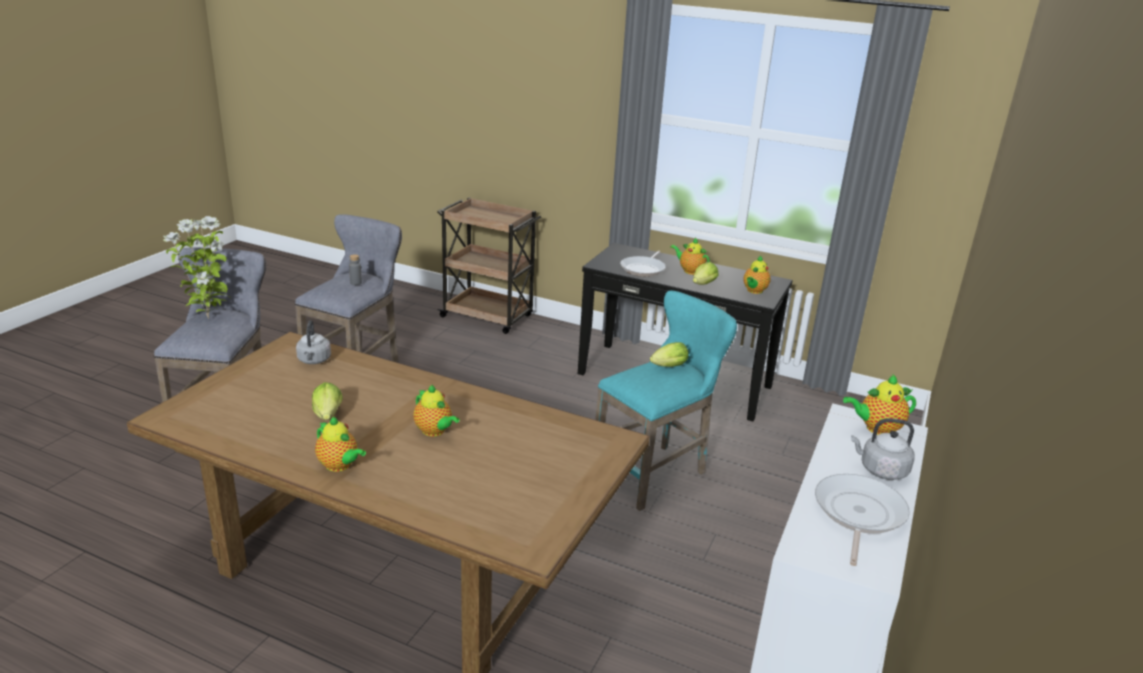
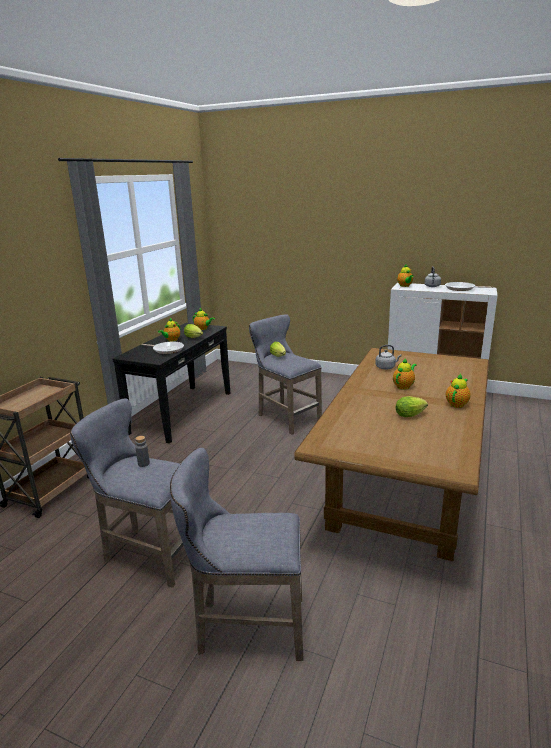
camera: 90 degrees left, 5 degrees down
(209, 317) = (230, 536): potted plant -> none
(314, 360) = (341, 432): grey kettle -> grey kettle (386, 367)
(655, 473) = (285, 417): turquoise stool -> grey stool

